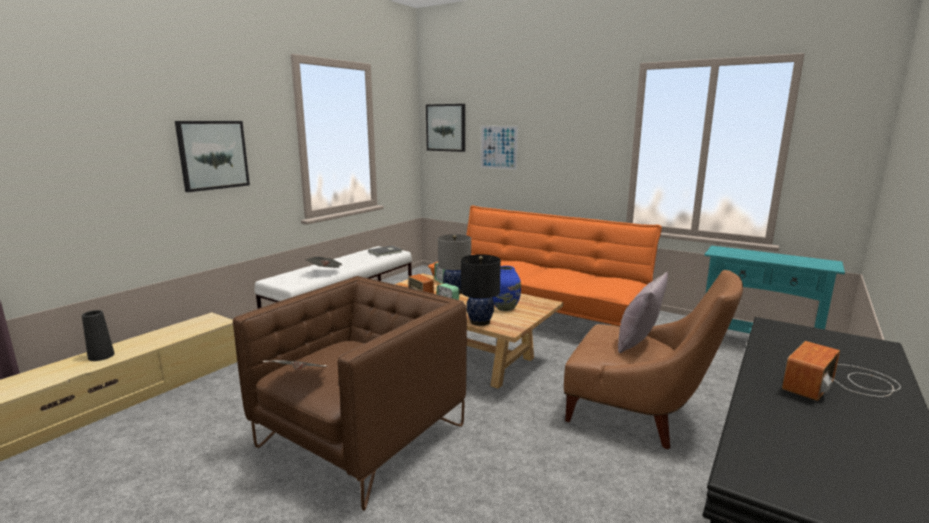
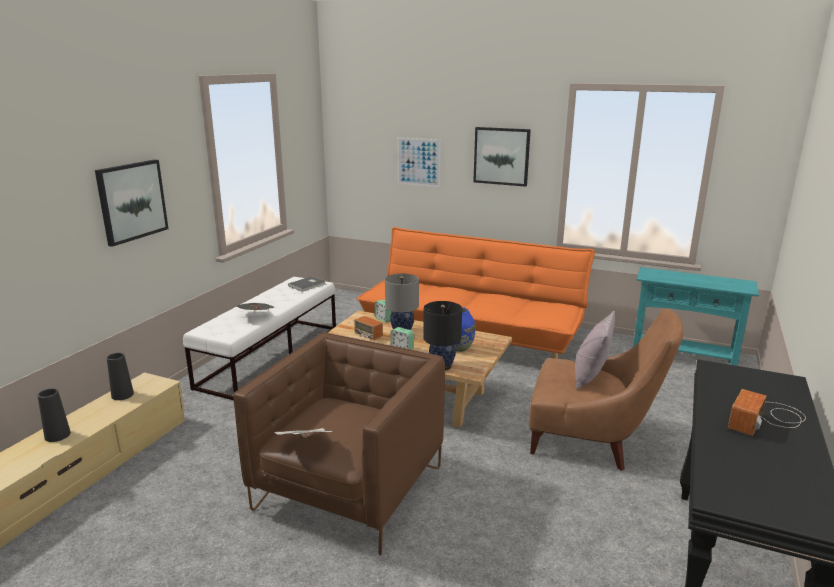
camera: 10 degrees left, 5 degrees up
(180, 328) = (122, 395): none -> black vase
(446, 127) = (356, 138): picture -> picture (501, 156)

